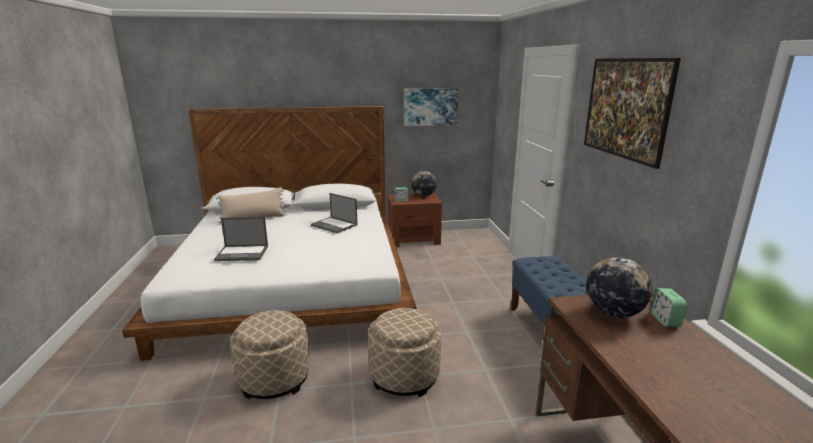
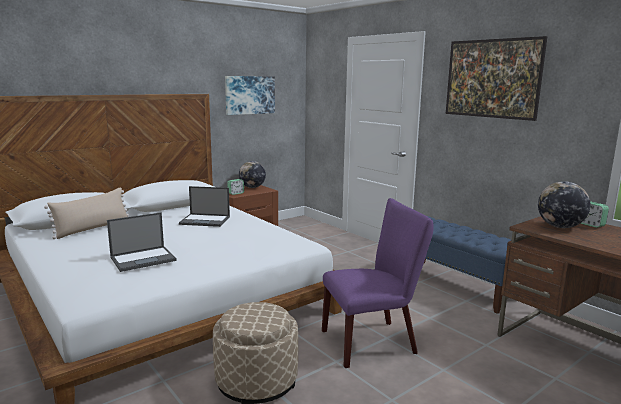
camera: 30 degrees left, 5 degrees down
(404, 376) = (374, 341): beige ottoman -> purple chair

